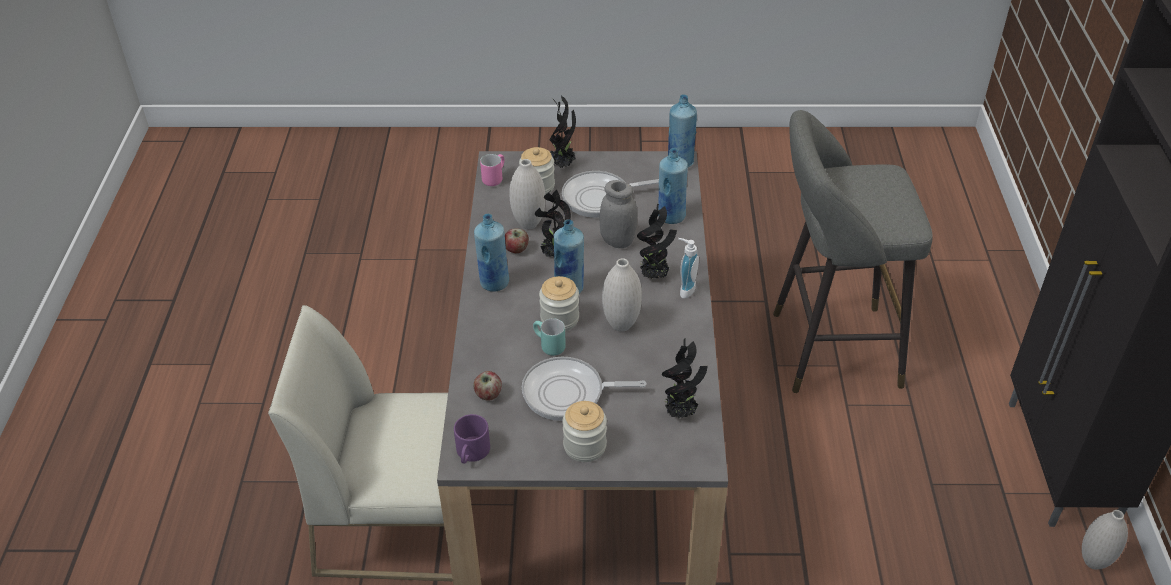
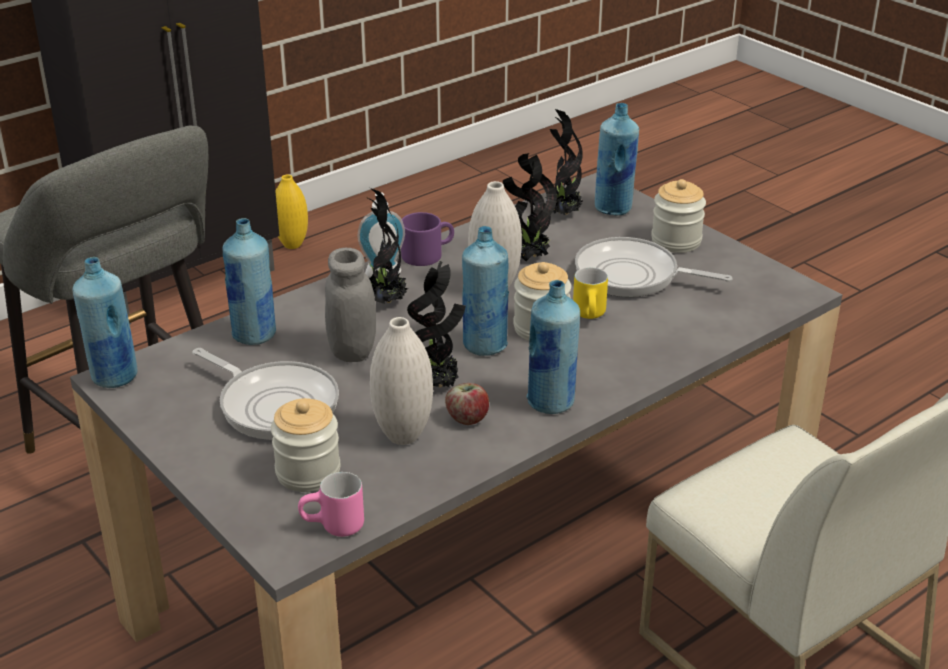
camera: 130 degrees left, 10 degrees down
(472, 453) = (785, 291): purple mug -> purple mug (427, 254)
(488, 395) = (709, 318): apple -> none
(547, 346) = (592, 316): turquoise mug -> yellow mug
(563, 164) = (225, 476): potted plant -> potted plant (527, 258)
(568, 393) = (632, 276): frying pan -> frying pan turned 150 degrees clockwise
(661, 446) = (613, 208): none -> blue bottle
(1093, 562) = (292, 245): white vase -> yellow vase

